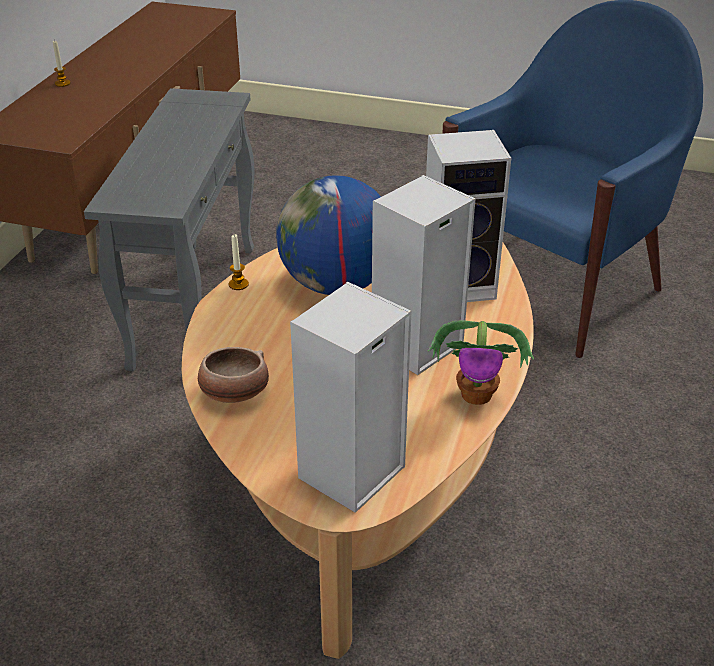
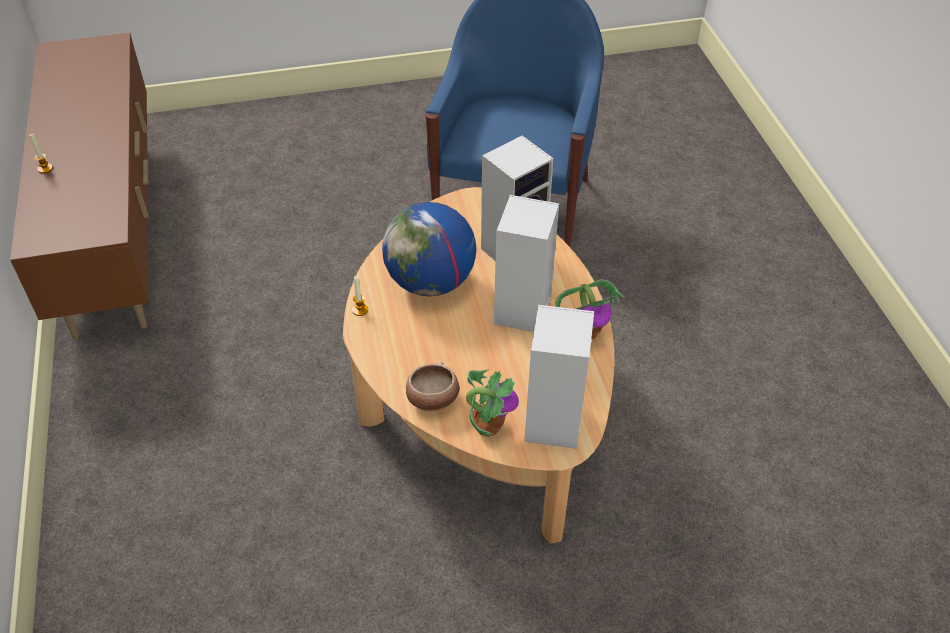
camera: 30 degrees left, 10 degrees up
(194, 305) = (255, 324): grey side table -> none
(270, 444) = (487, 426): none -> potted plant

